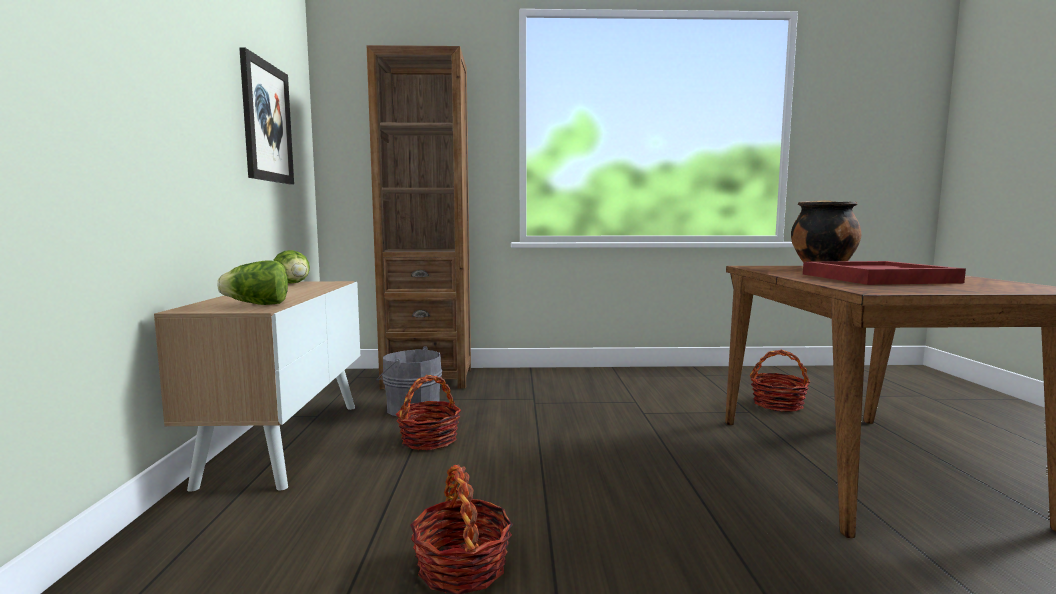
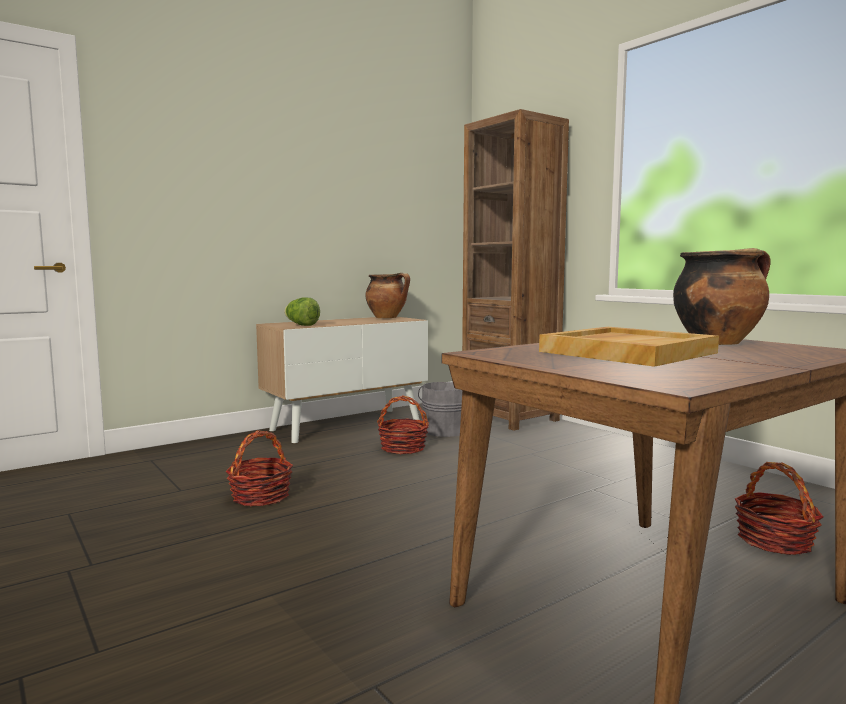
camera: 55 degrees right, 0 degrees up
(266, 122) = (396, 199): picture -> none
(294, 283) = (387, 318): lettuce -> cooking pot
(875, 278) = (627, 352): red tray -> beige tray

